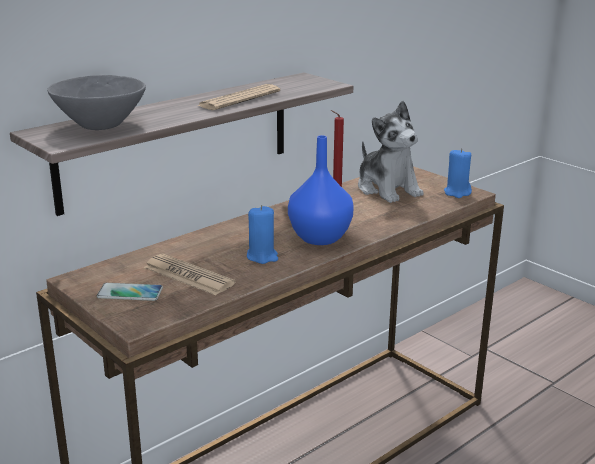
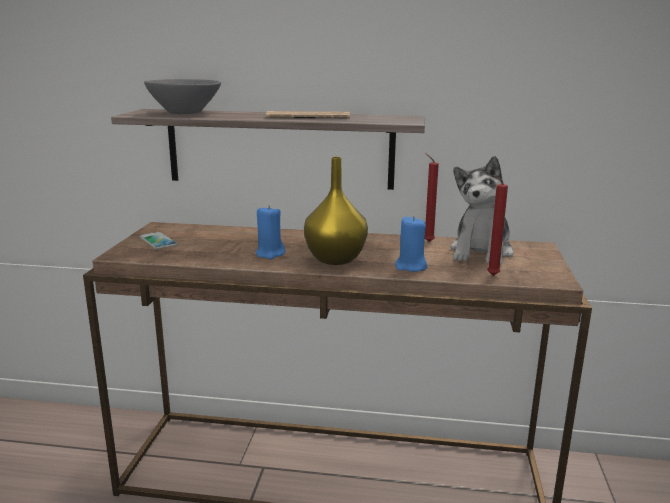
camera: 50 degrees right, 5 degrees down
(188, 276) = (205, 246): newspaper -> none
(320, 238) = (334, 259): blue vase -> yellow vase
(436, 205) = (491, 275): none -> red candle
(457, 192) = (541, 275): blue candle -> blue candle (410, 267)

